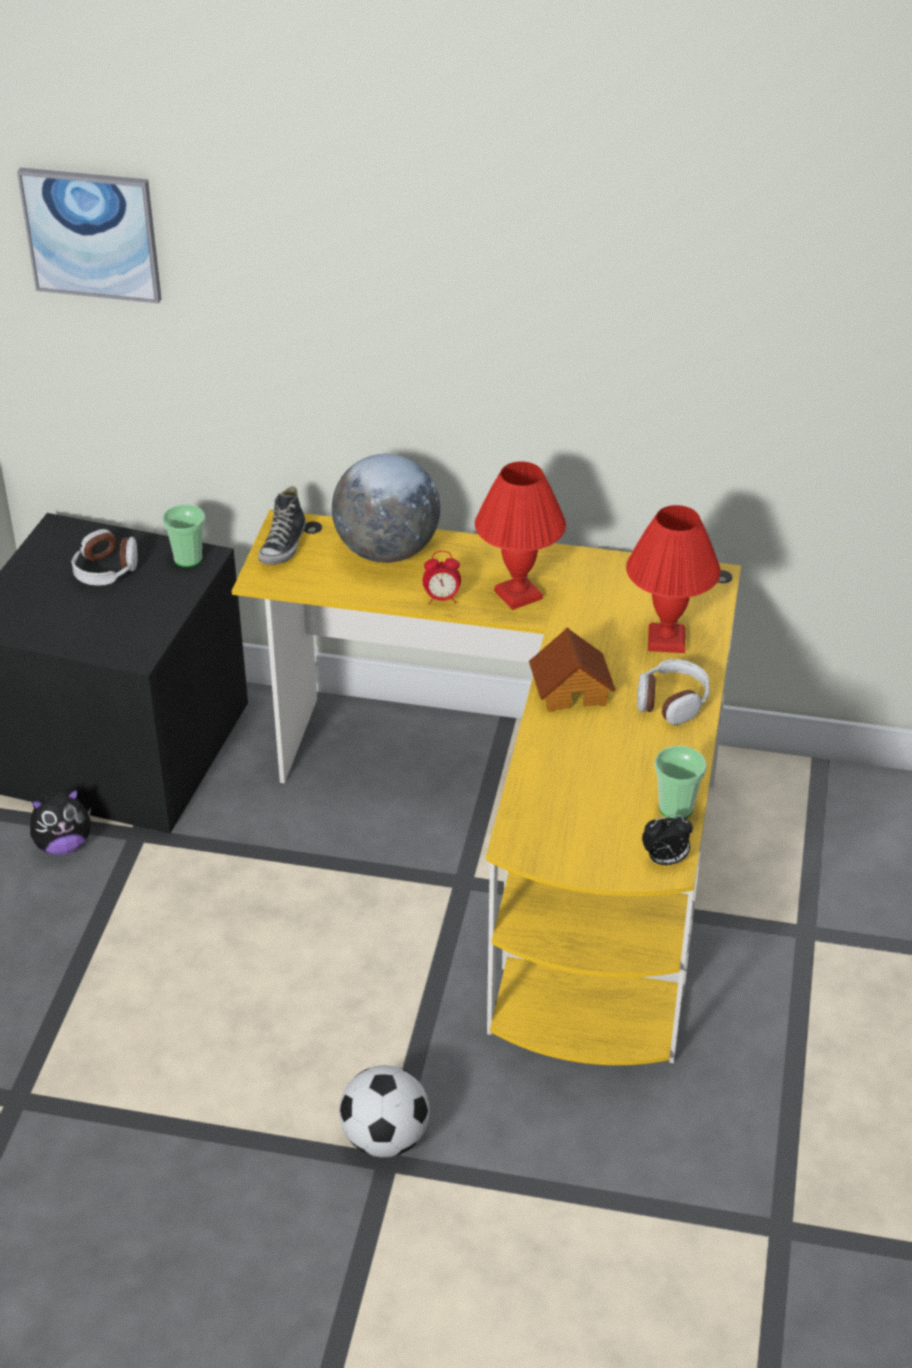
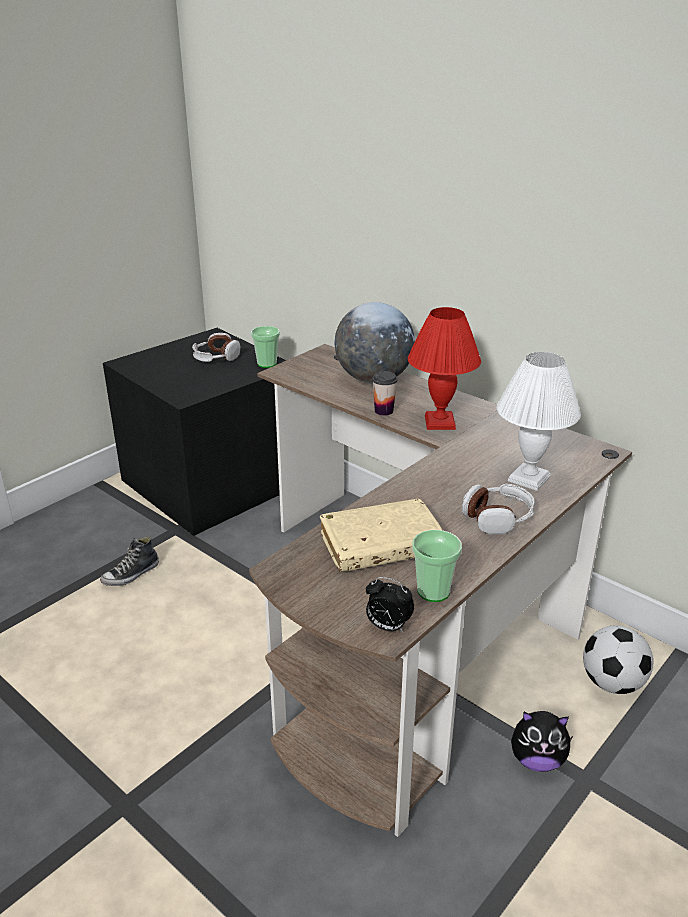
camera: 30 degrees right, 10 degrees down
(63, 845) = (132, 520): plush toy -> plush toy (537, 760)
(92, 234) = (246, 124): picture -> none
(283, 546) = (311, 360): shoe -> shoe (131, 575)
(385, 1137) = (140, 785): football -> football (612, 683)
(442, 599) = (384, 411): alarm clock -> cup
(535, 842) = (415, 626): yellow desk -> brown desk
(571, 689) = (424, 486): toy house -> none
(589, 778) = (381, 546): none -> beige book
(666, 639) = (529, 478): red table lamp -> white table lamp

